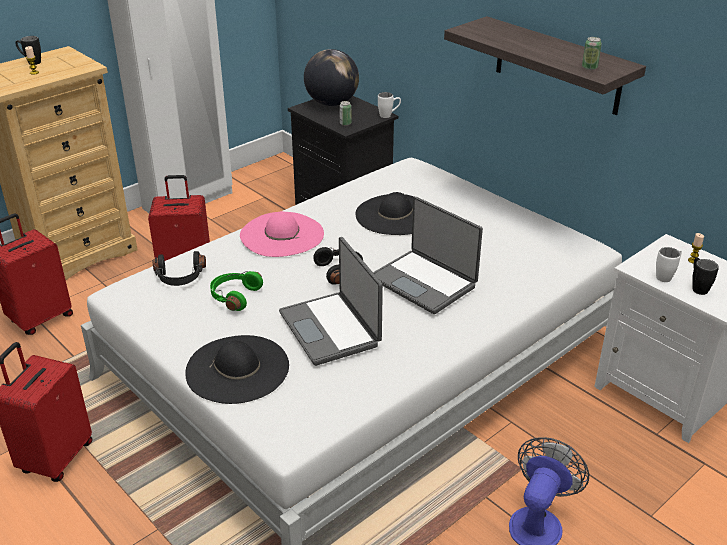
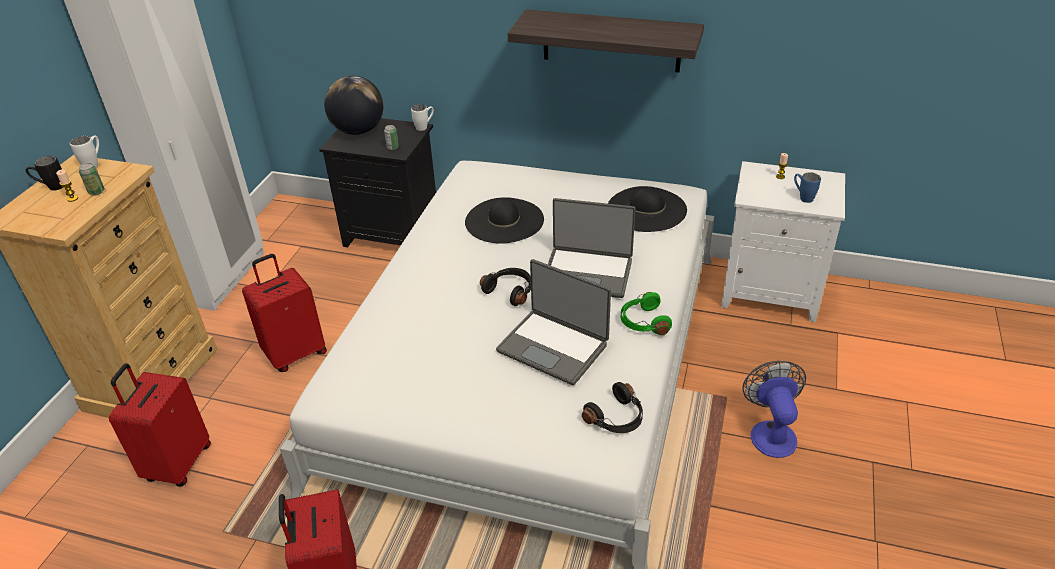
camera: 30 degrees left, 5 degrees up
(180, 278) = (368, 358): black headphones -> black headphones (617, 418)
(234, 296) = (439, 354): green headphones -> green headphones (643, 322)
(237, 368) = (510, 419): black hat -> black hat (646, 209)
(281, 234) = (423, 277): pink hat -> none
(589, 68) = (667, 38): can -> can (96, 192)
(666, 276) = (775, 196): white mug -> white mug (94, 163)
(697, 287) = (802, 197): black mug -> blue mug

